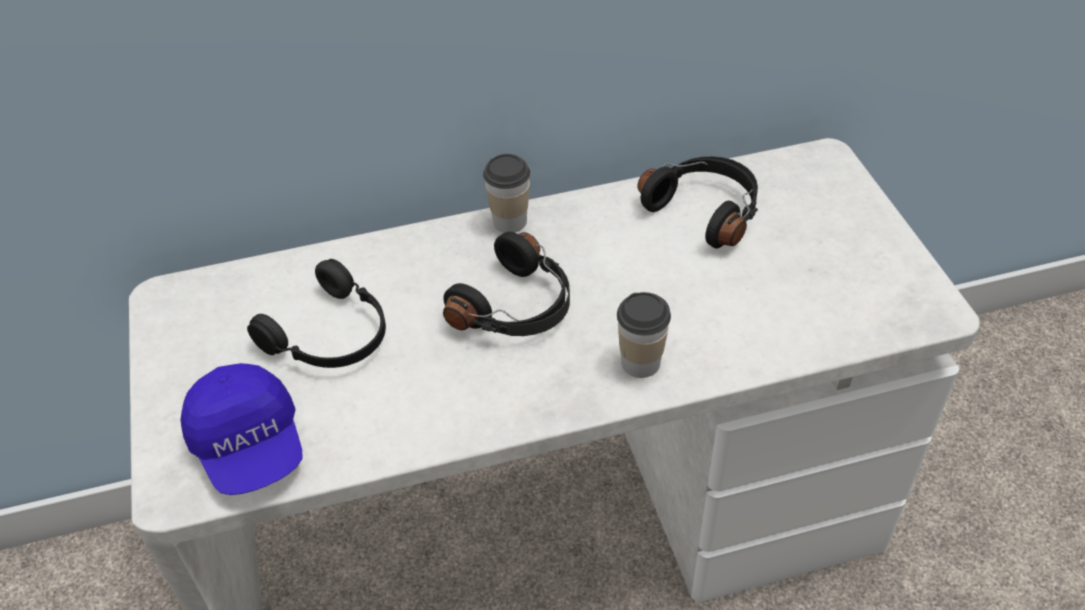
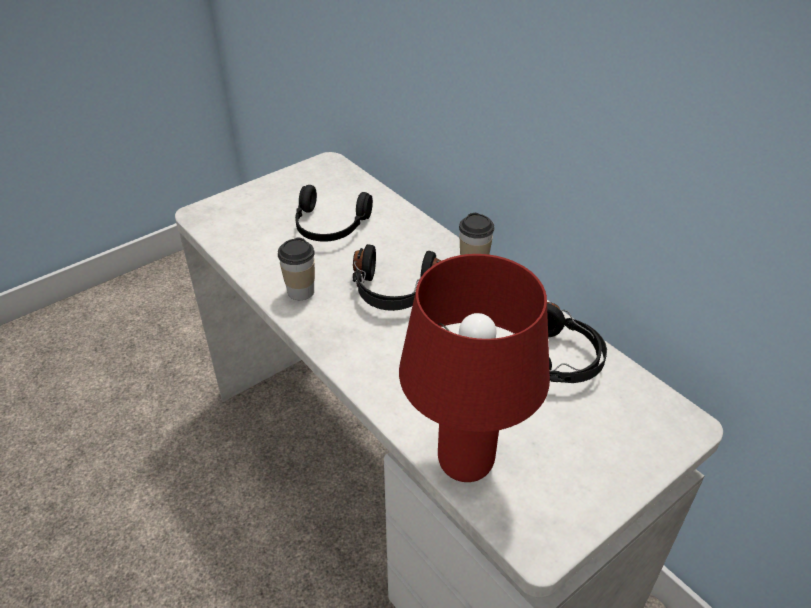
camera: 65 degrees right, 5 degrees down
(250, 446) = (237, 226): blue cap -> none
(640, 362) = (376, 365): cup -> cup (300, 291)
(821, 329) = (467, 464): none -> red table lamp

